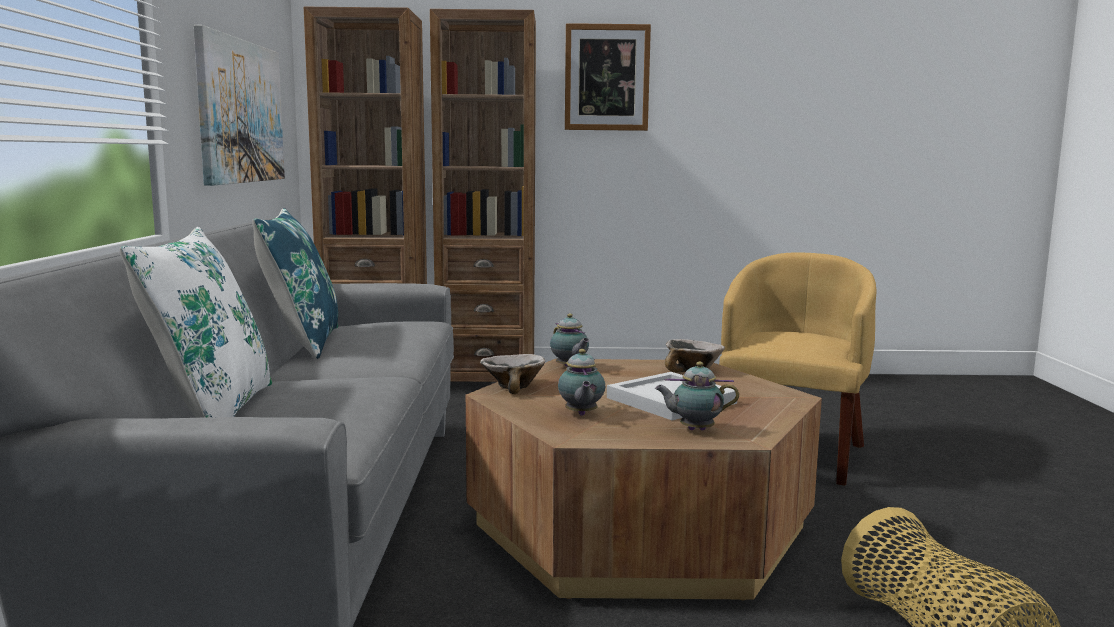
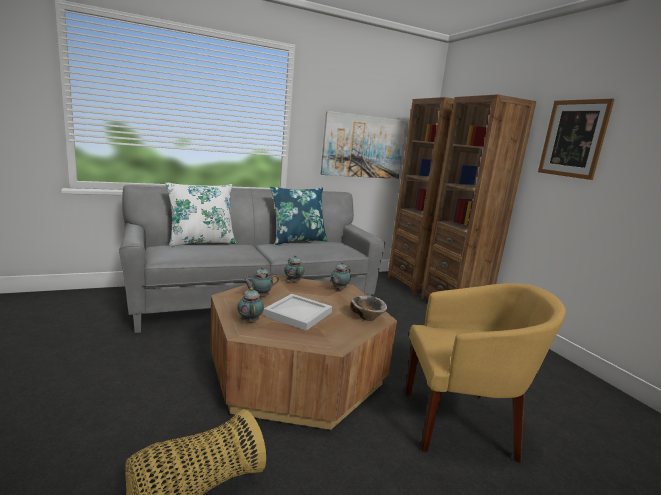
camera: 65 degrees right, 5 degrees up
(513, 387) = (293, 281): bowl -> teapot

